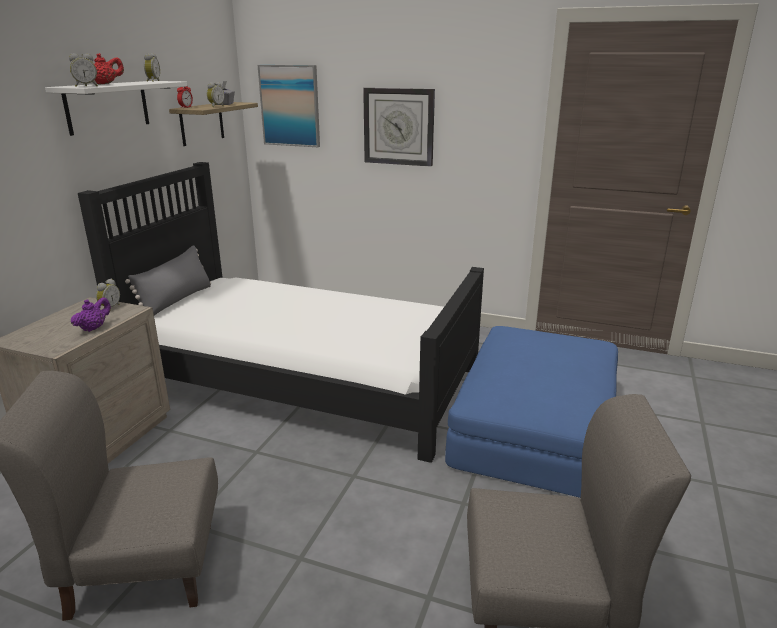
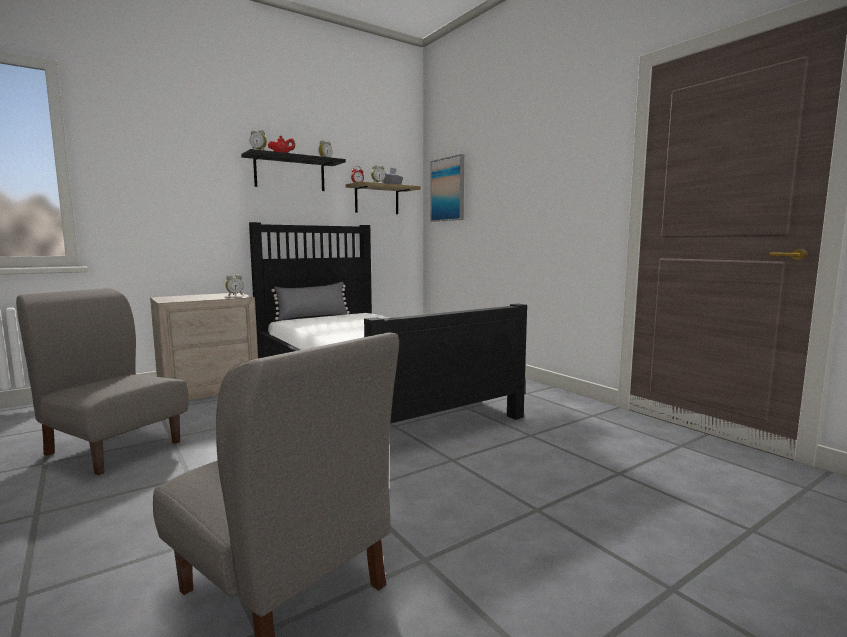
camera: 35 degrees right, 15 degrees down
(94, 328) = (205, 298): purple teapot -> none
(108, 106) = (290, 174): white shelf -> black shelf
(399, 126) = (514, 195): wall clock -> none
(535, 424) = (514, 466): blue ottoman -> none

